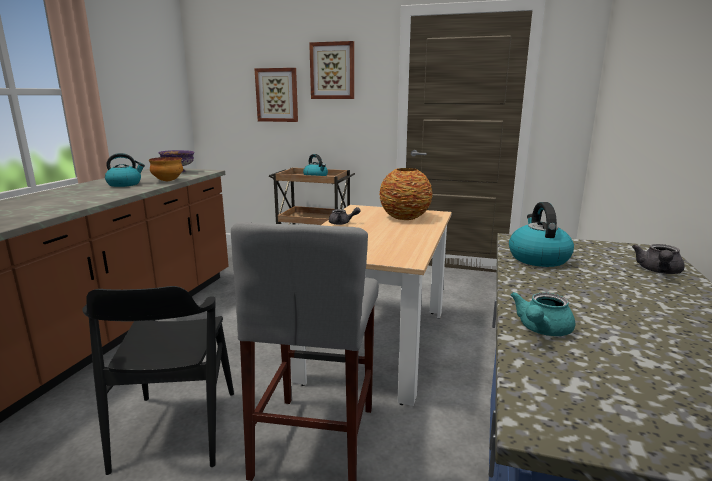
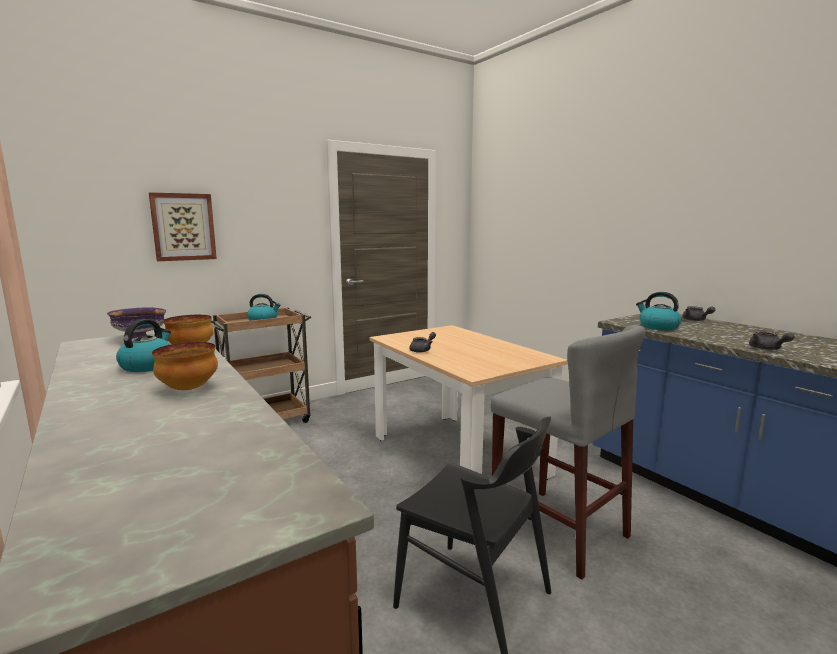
camera: 50 degrees left, 5 degrees down
(86, 197) = (187, 389): none -> bowl
(332, 71) = (257, 199): picture -> none
(405, 217) = (443, 335): vase -> none
(541, 330) = (767, 349): turquoise teapot -> grey teapot

